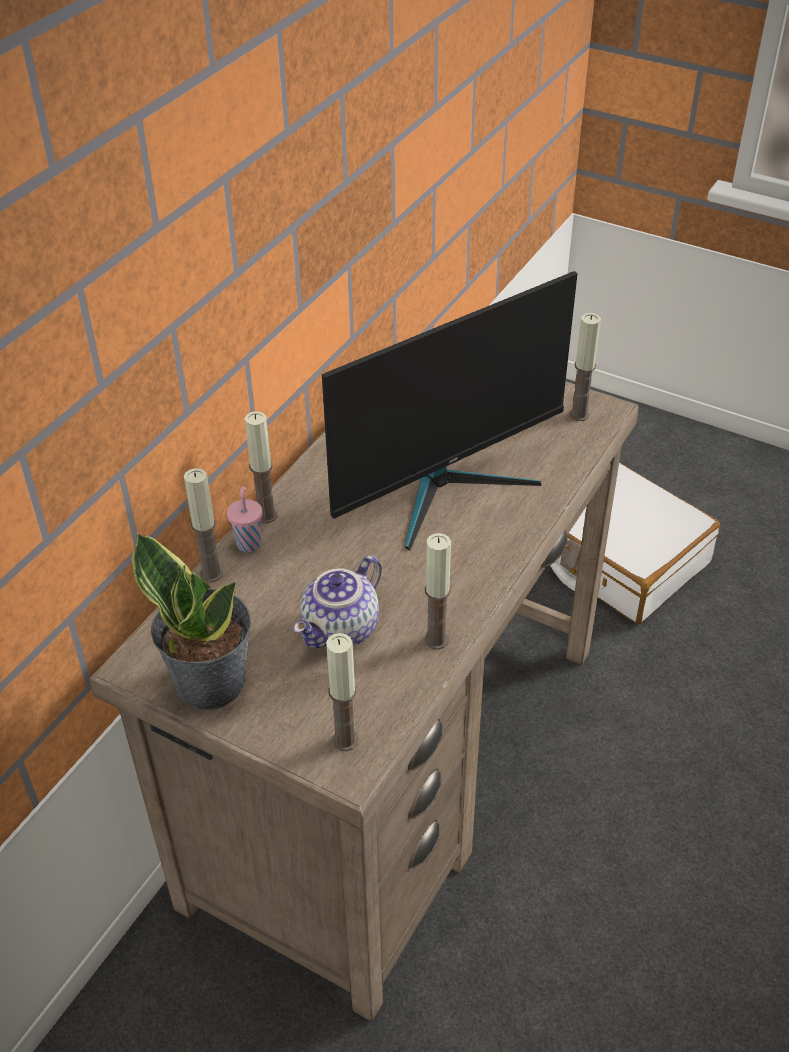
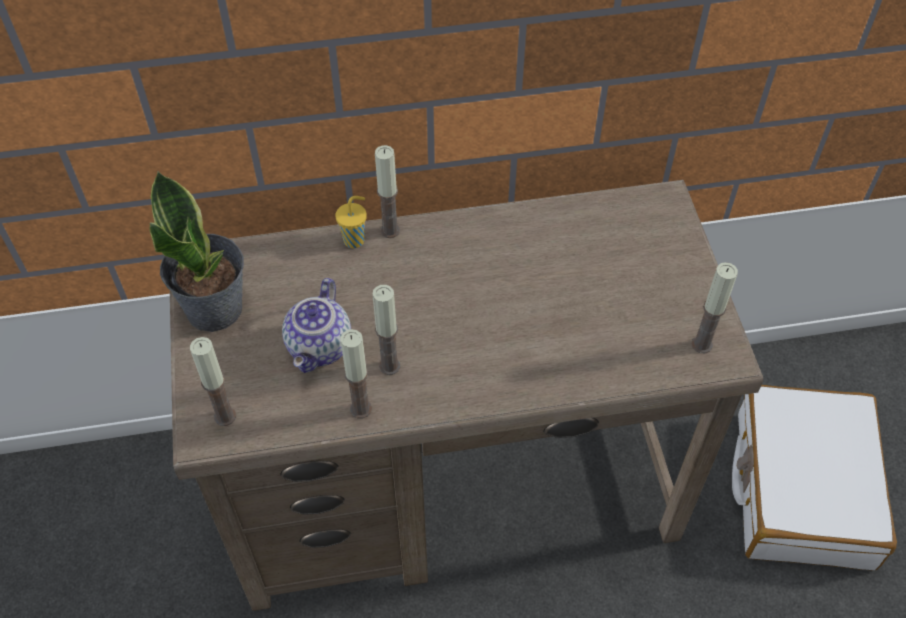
camera: 50 degrees right, 10 degrees up
(211, 574) = (308, 241): candle -> candle (389, 366)
(249, 543) = (355, 239): pink cup -> yellow cup
(342, 630) = (321, 347): teapot -> teapot turned 75 degrees counterclockwise
(447, 487) = (524, 313): monitor -> none

